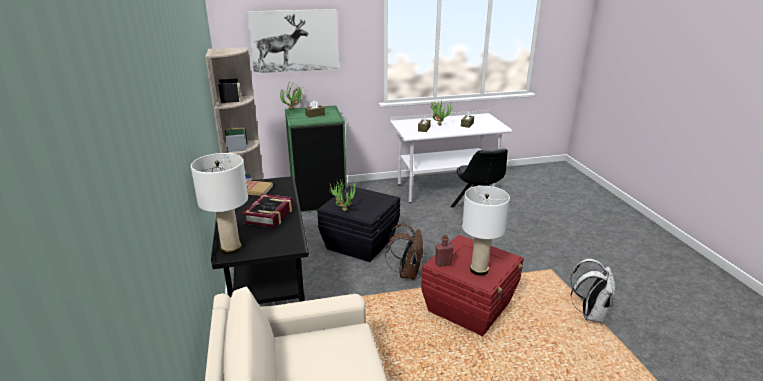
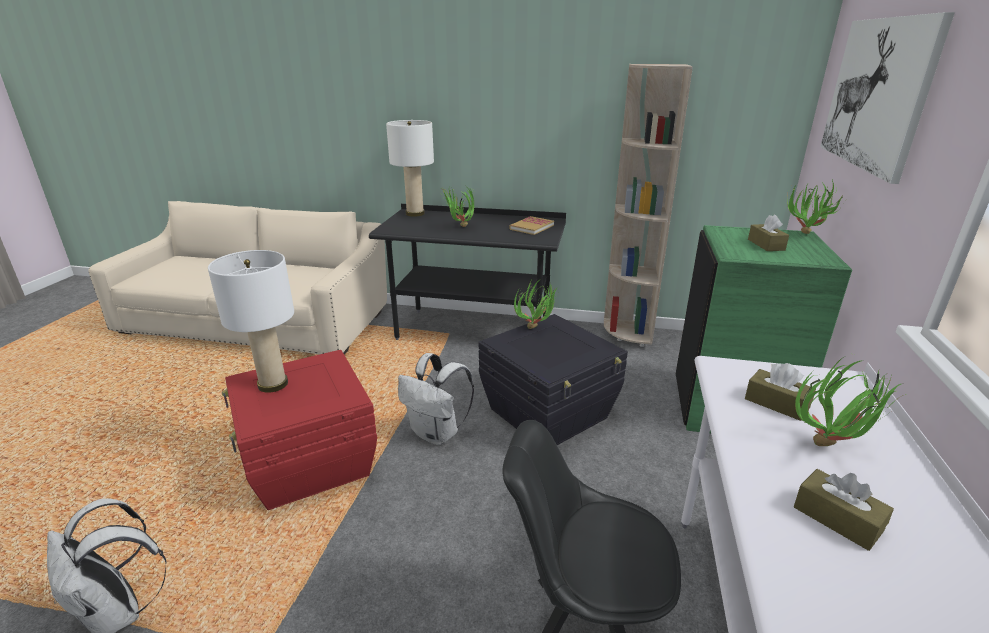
camera: 115 degrees right, 0 degrees up
(269, 215) = (460, 228): book -> potted plant
(407, 273) = (437, 434): brown backpack -> white backpack
(443, 264) = (322, 362): red bottle -> none

